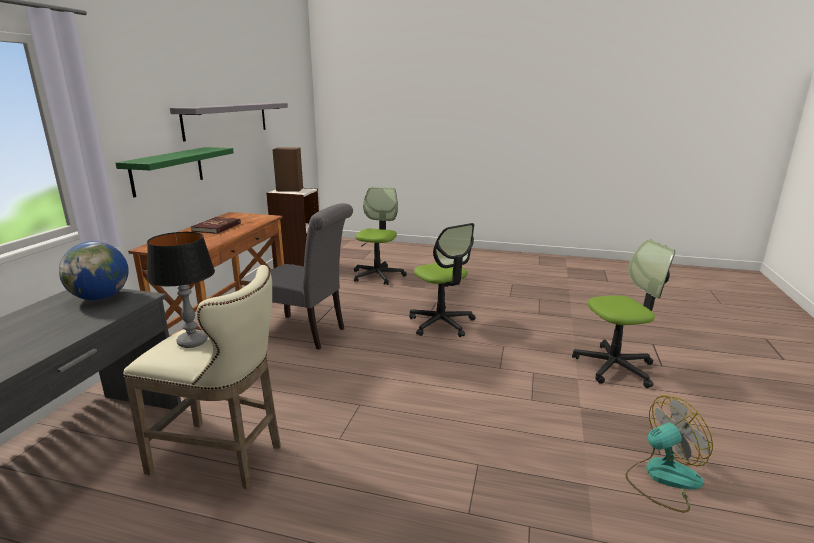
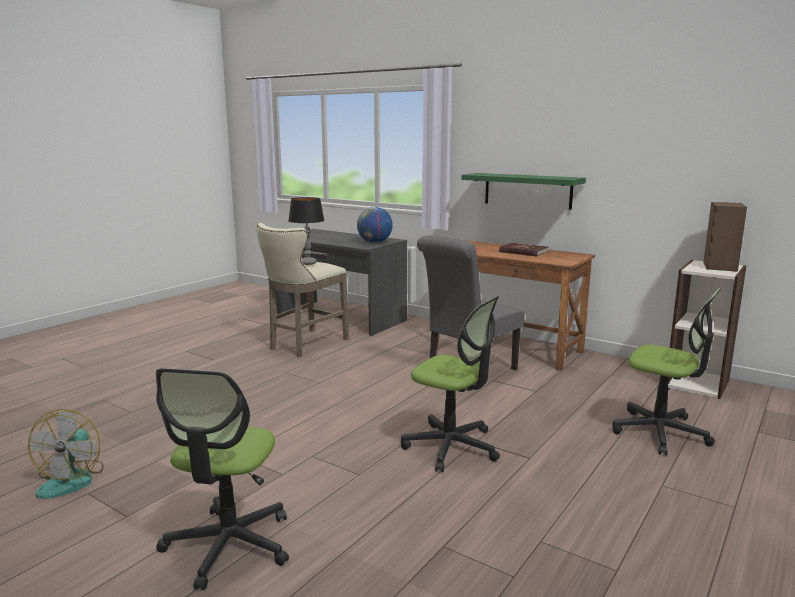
camera: 110 degrees right, 5 degrees down
(227, 120) = (636, 152): grey shelf -> none
(441, 323) = (451, 446): office chair -> office chair turned 135 degrees counterclockwise

